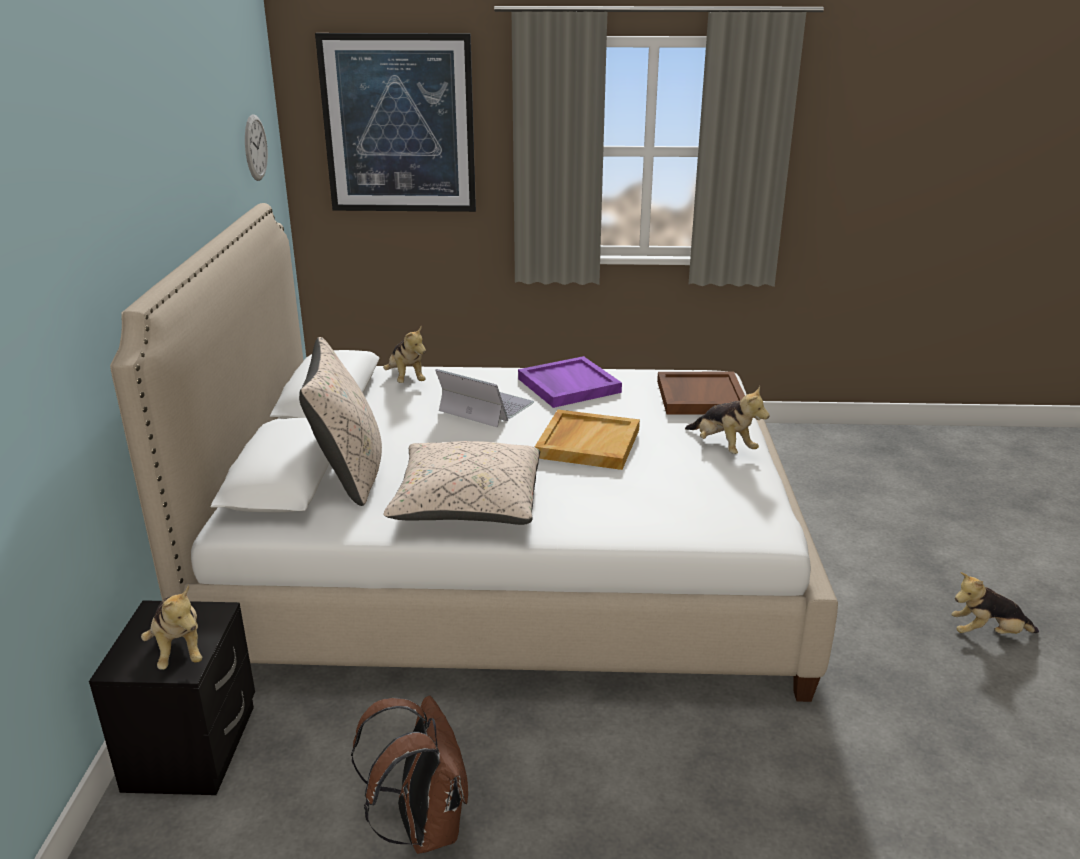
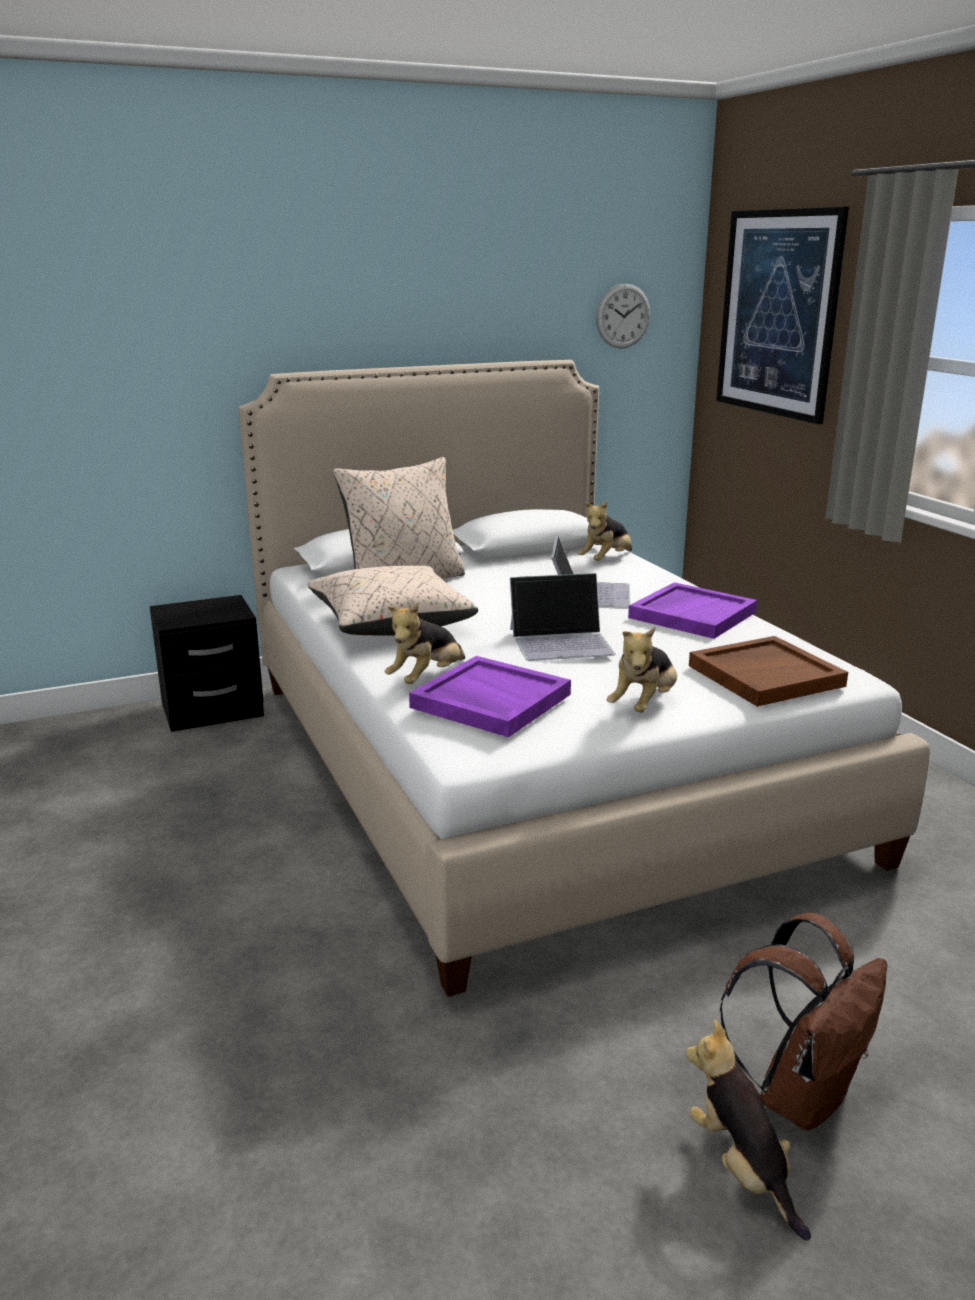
camera: 65 degrees right, 5 degrees down
(179, 650) = (191, 617): plush toy -> plush toy (427, 678)
(423, 825) = (168, 812): brown backpack -> brown backpack (800, 1094)
(587, 443) = (561, 641): beige tray -> laptop
(691, 498) = (489, 701): none -> purple tray

